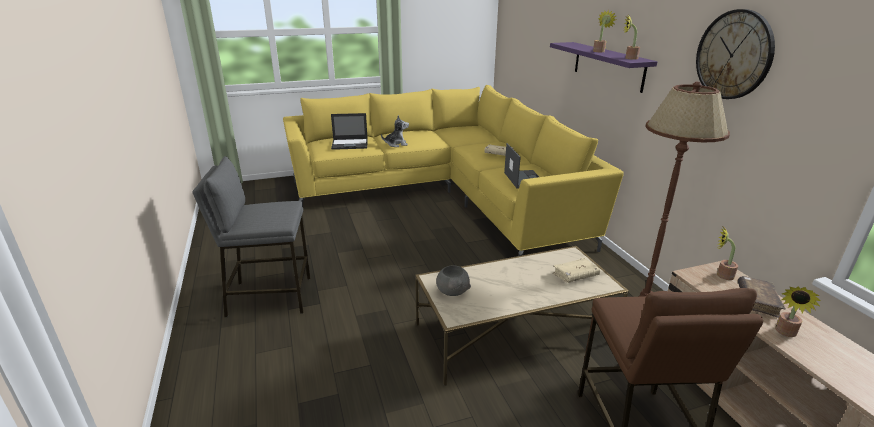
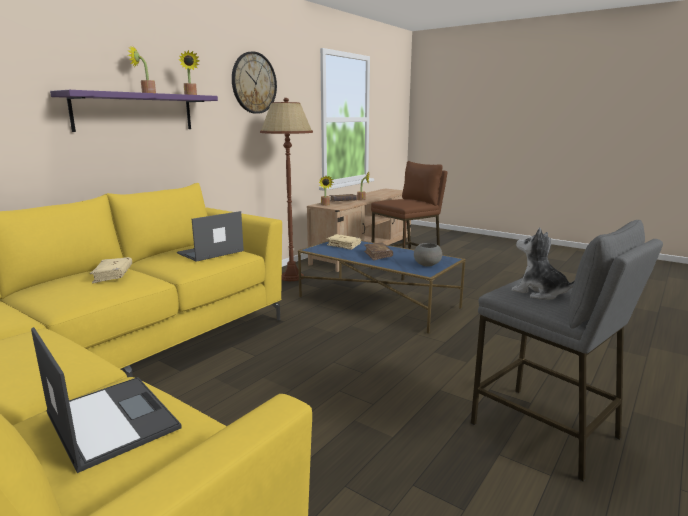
camera: 125 degrees left, 10 degrees down
(396, 144) = (71, 367): plush toy -> plush toy (539, 292)
(514, 279) = (378, 255): none -> brown book
(514, 332) = (377, 302): beige coffee table -> blue coffee table

